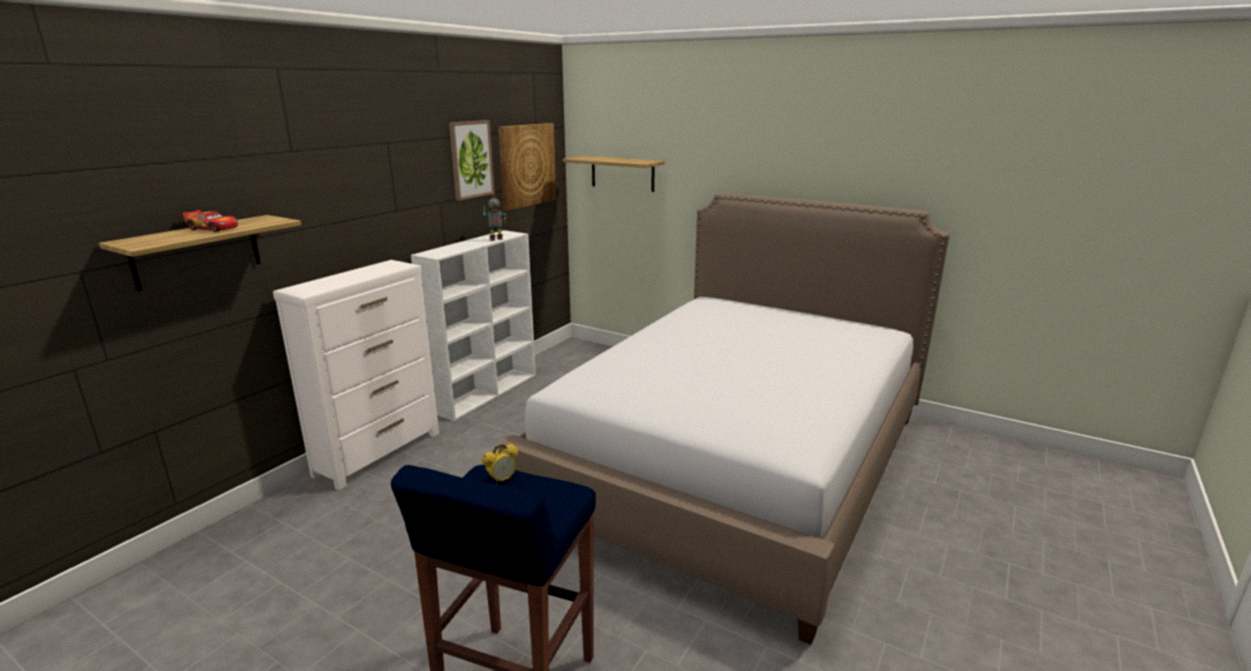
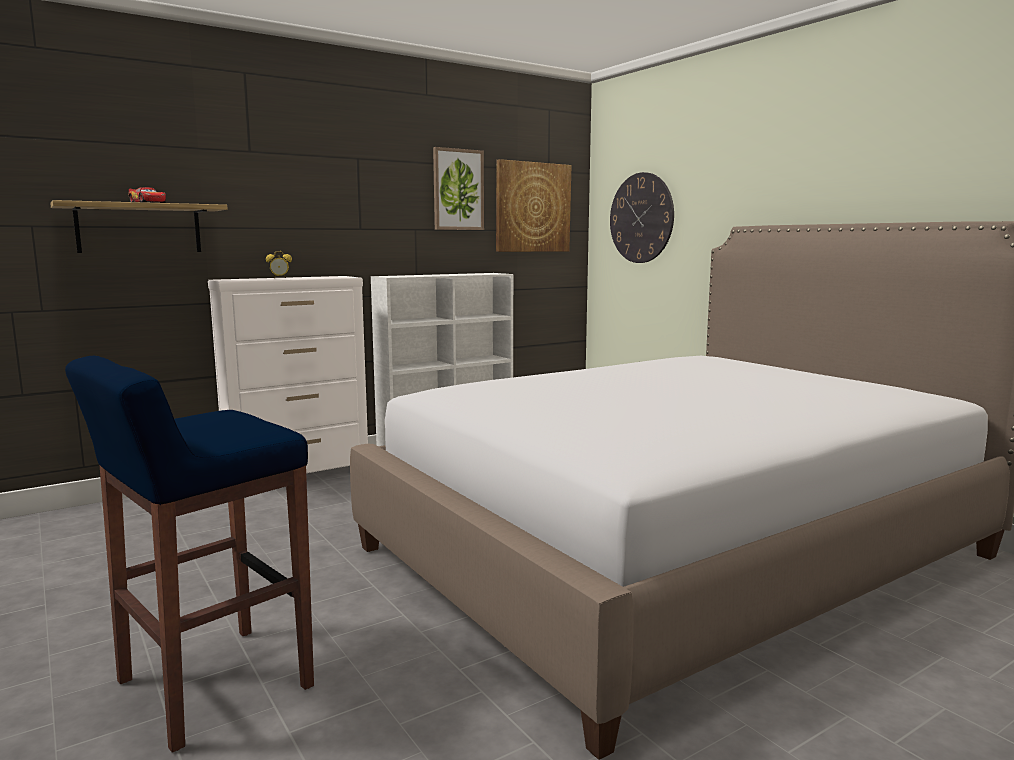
camera: 25 degrees right, 10 degrees down
(496, 239) = (472, 274): toy robot -> none
(502, 480) = (227, 418): alarm clock -> alarm clock (280, 278)
(622, 173) = (641, 218): shelf -> wall clock

